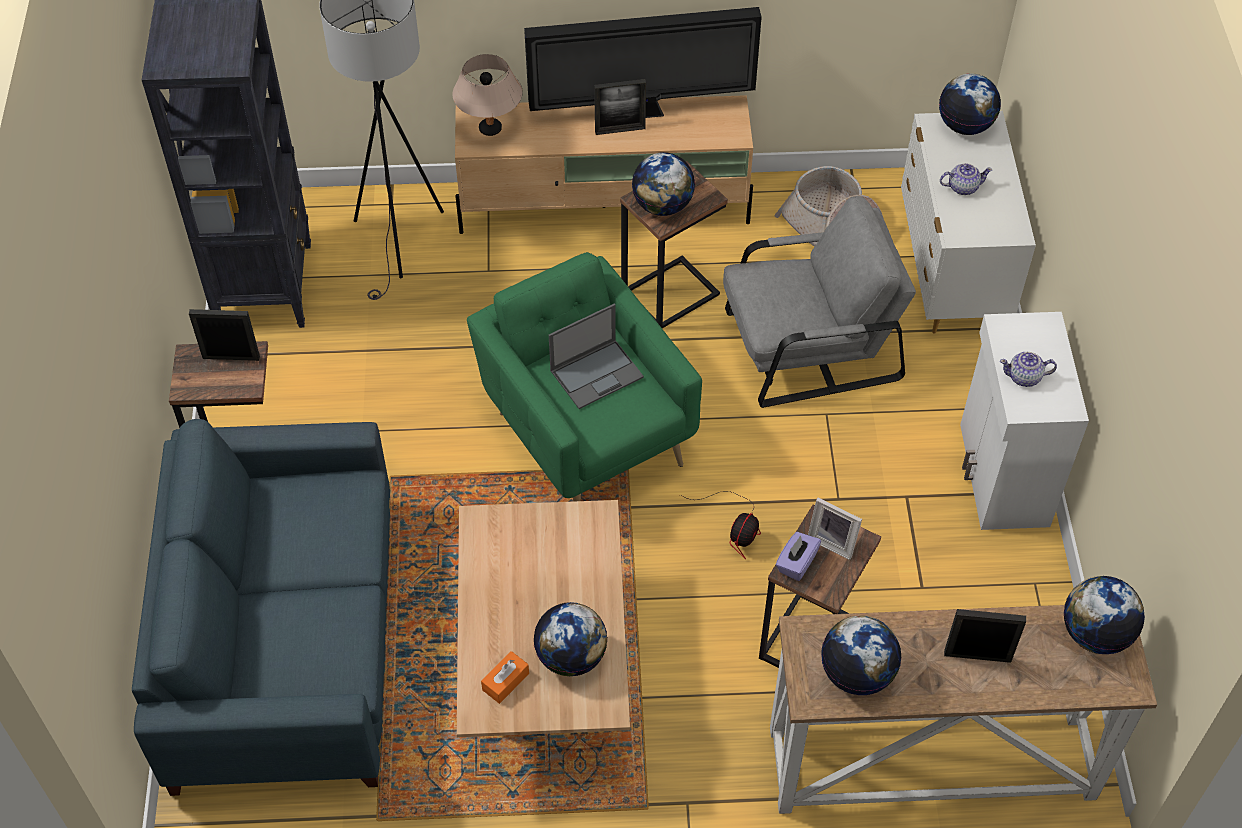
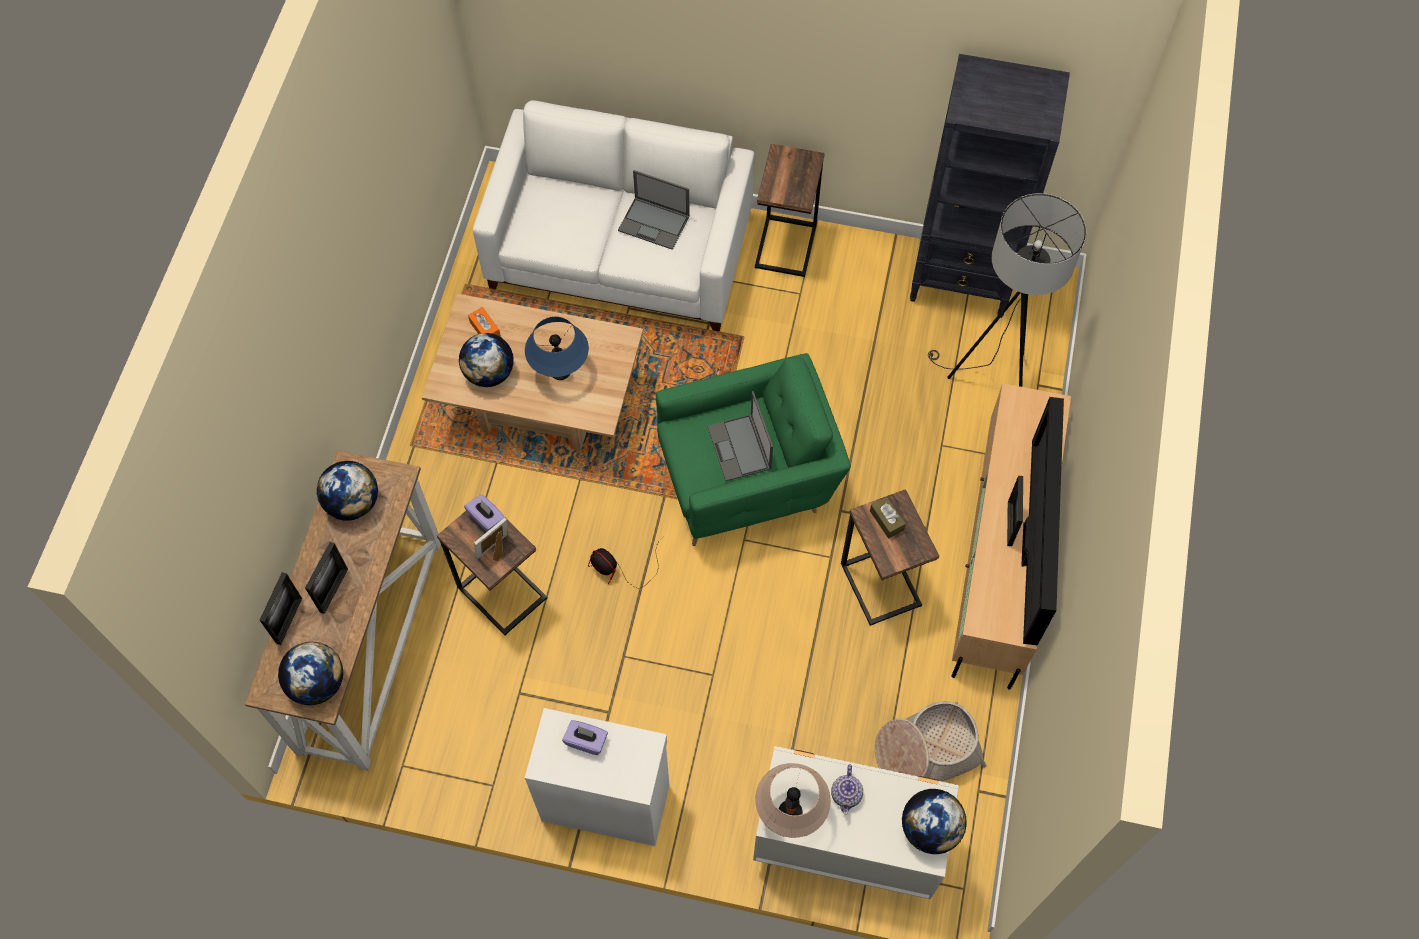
camera: 105 degrees right, 10 degrees up
(231, 357) = (801, 185): picture frame -> picture frame (289, 620)
(288, 640) = (621, 252): blue sofa -> white sofa
(291, 533) = (655, 223): none -> laptop
(490, 128) = (1033, 417): beige table lamp -> beige table lamp (790, 812)
(546, 578) = (560, 371): none -> blue table lamp
(662, 206) = (886, 520): globe -> brown tissue box
(808, 345) = (791, 684): grey armchair -> none
(1024, 377) = (586, 741): teapot -> purple tissue box

